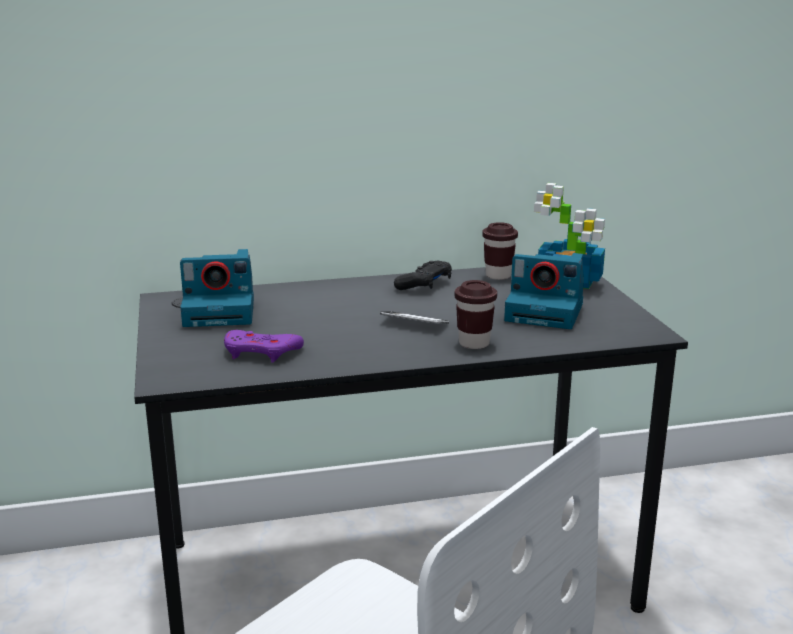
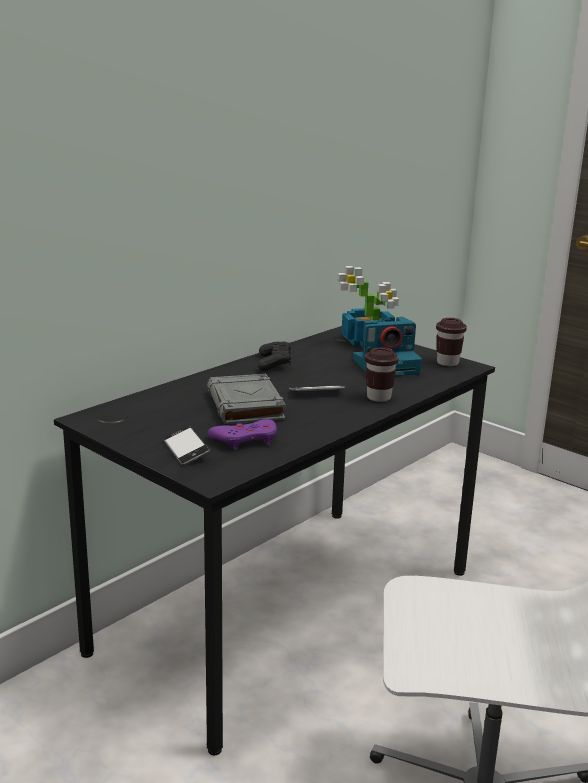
camera: 35 degrees left, 0 degrees up
(191, 348) = (186, 451): none -> phone
(221, 311) = (157, 417): camera -> none
(320, 320) = (246, 406): none -> grey book
(498, 276) = (313, 346): brown cup -> brown cup (447, 363)

